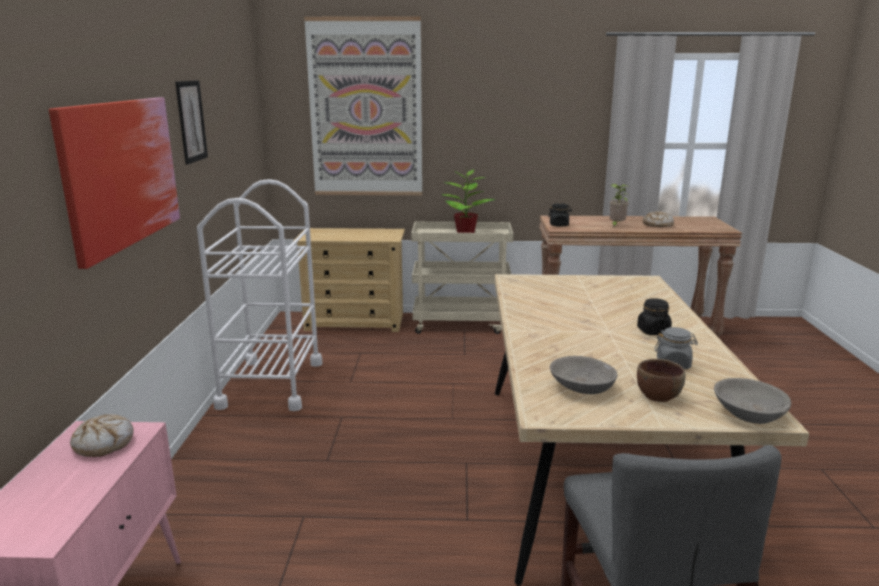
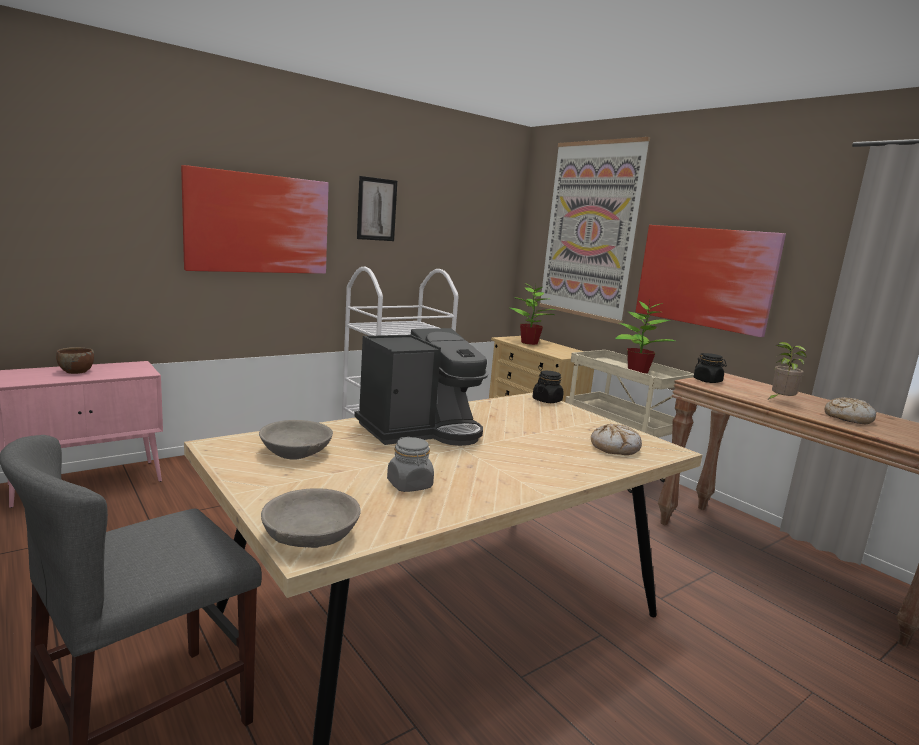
camera: 50 degrees right, 5 degrees down
(104, 443) = (124, 370): bread -> bread (615, 447)
(334, 235) = (529, 343): none -> potted plant
(497, 141) = (704, 277): none -> picture
(561, 333) = (421, 430): none -> coffee machine
(653, 331) = (496, 467): black jar -> black jar (547, 400)
(658, 396) = (309, 485): brown bowl -> brown bowl (76, 371)

